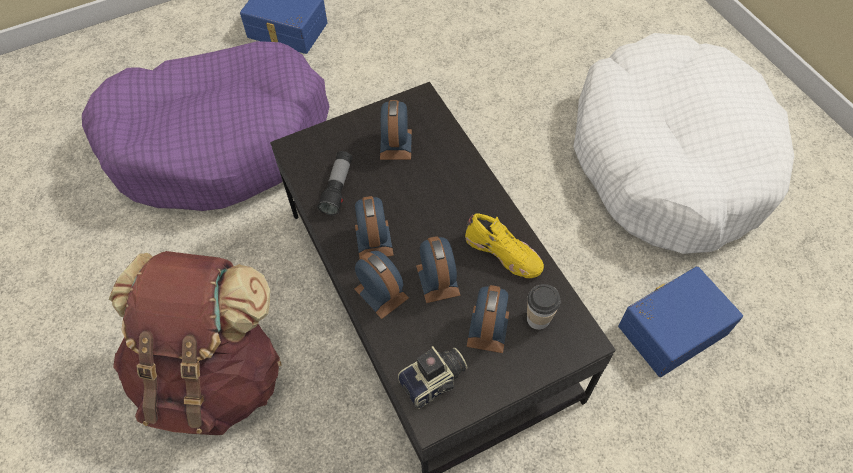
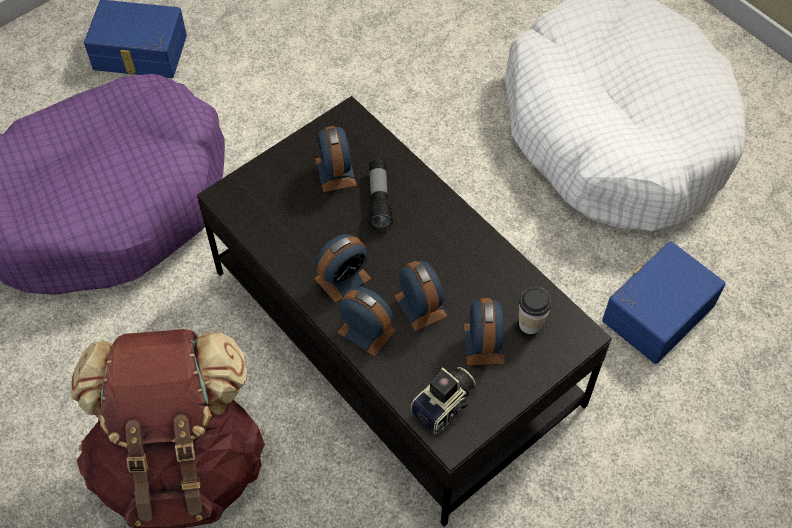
camera: 15 degrees left, 0 degrees up
(338, 188) = (287, 231): flashlight -> flashlight (379, 199)
(374, 240) = (342, 278): alarm clock -> alarm clock turned 75 degrees clockwise
(504, 253) = (480, 265): yellow shoe -> none

